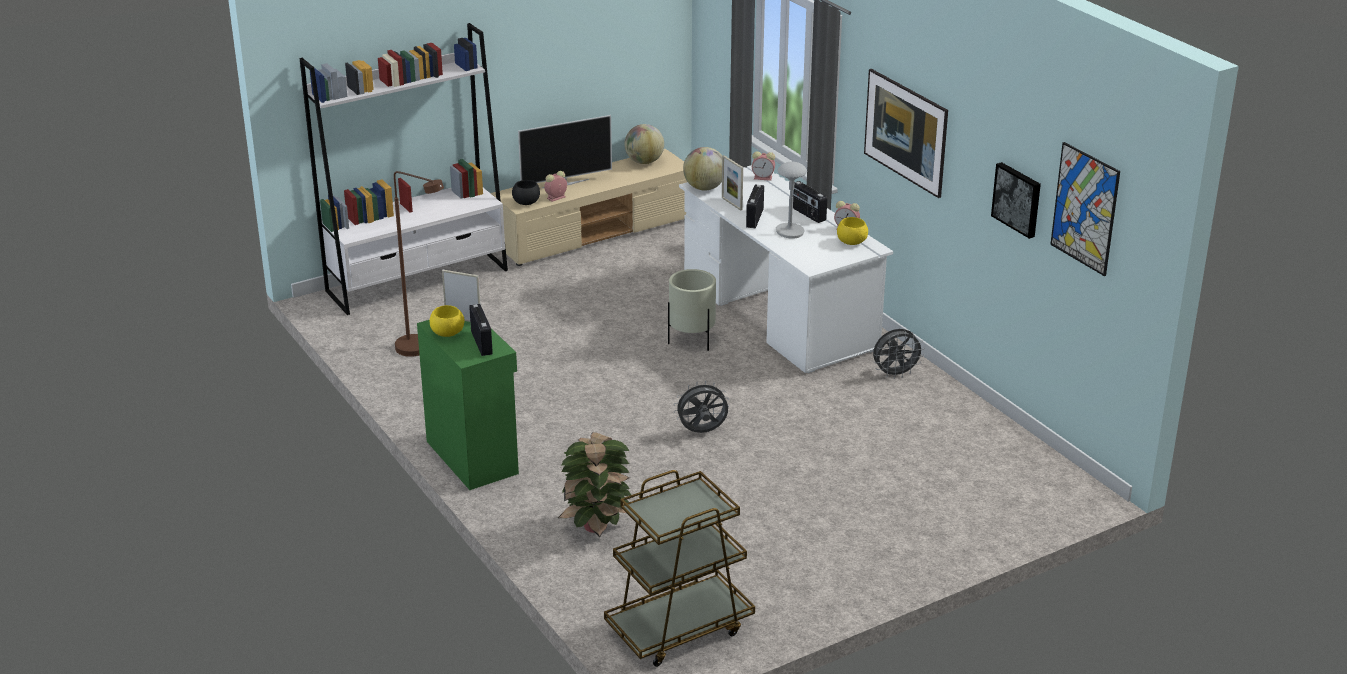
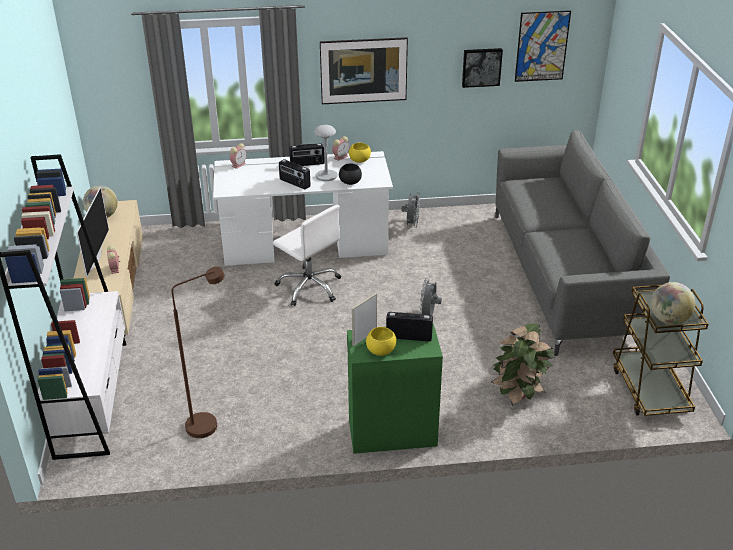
camera: 65 degrees left, 5 degrees up
(527, 202) = (106, 284): black bowl -> black bowl (350, 182)
(691, 341) = (309, 287): beige planter -> white office chair
(704, 188) = (230, 189): globe -> globe (668, 320)
(731, 204) = (265, 185): picture frame -> none
(884, 518) = (564, 276): none -> grey sofa

